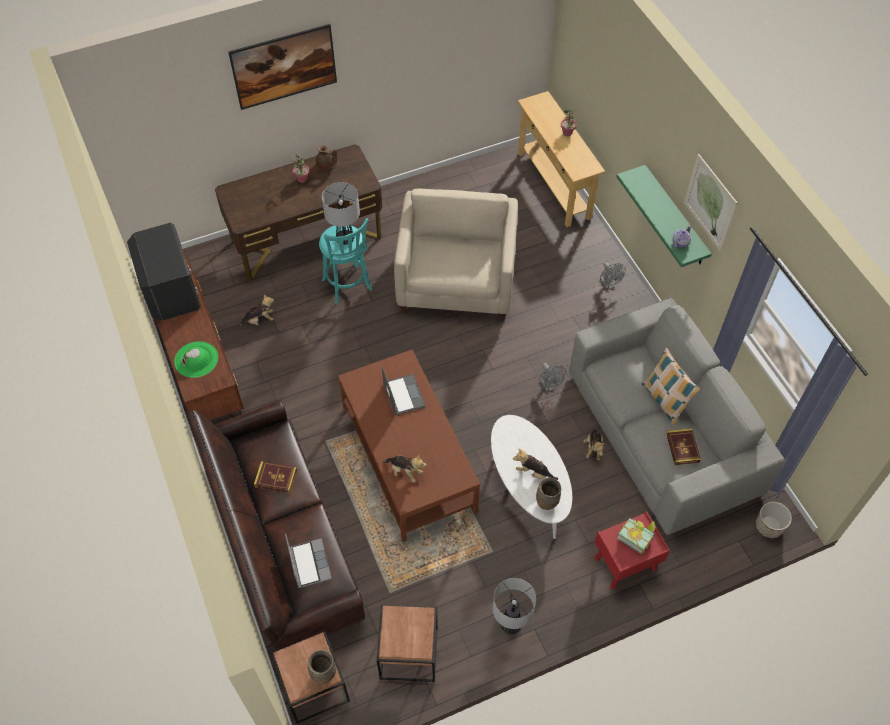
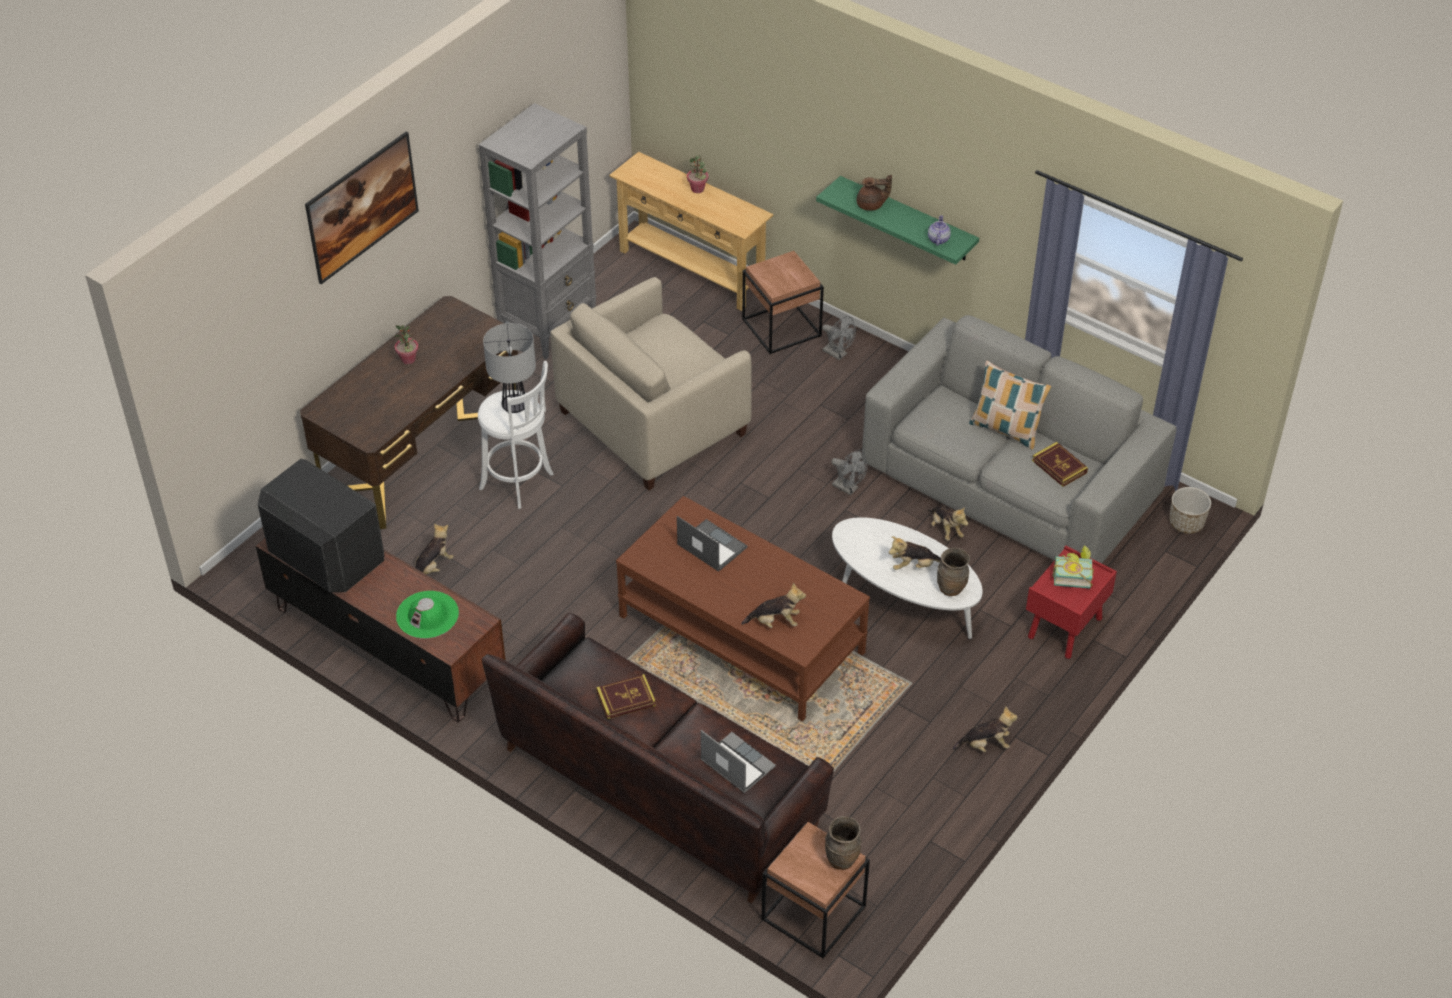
camera: 30 degrees left, 10 degrees down
(326, 165) = (426, 332): brown teapot -> brown teapot (871, 205)
(348, 287) = (519, 483): turquoise stool -> white stool
(408, 653) = (894, 827): brown side table -> brown side table (780, 327)
(439, 186) = (548, 326): none -> grey bookcase
(457, 281) = (653, 422): beige armchair -> beige armchair turned 105 degrees counterclockwise
(510, 624) = (985, 745): table lamp -> plush toy
(710, 202) = (959, 175): picture -> none

